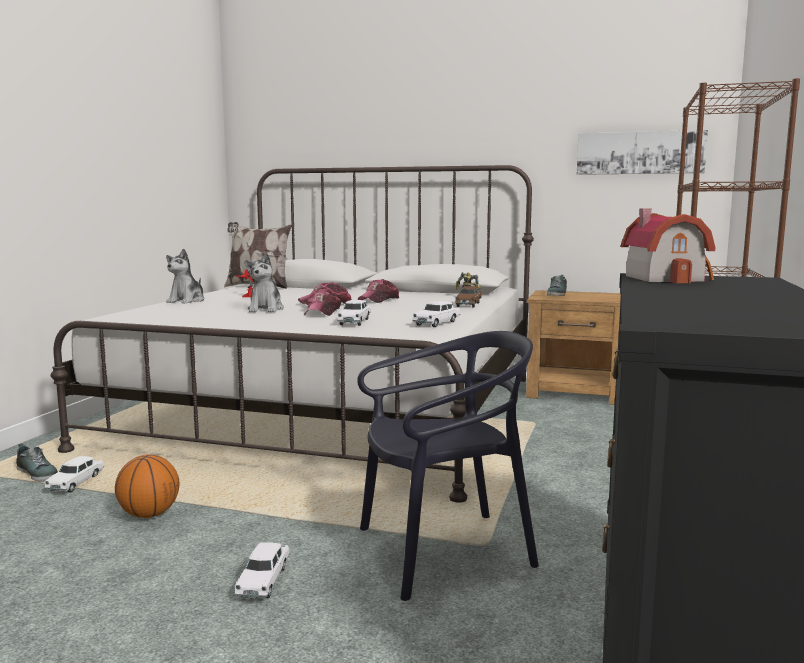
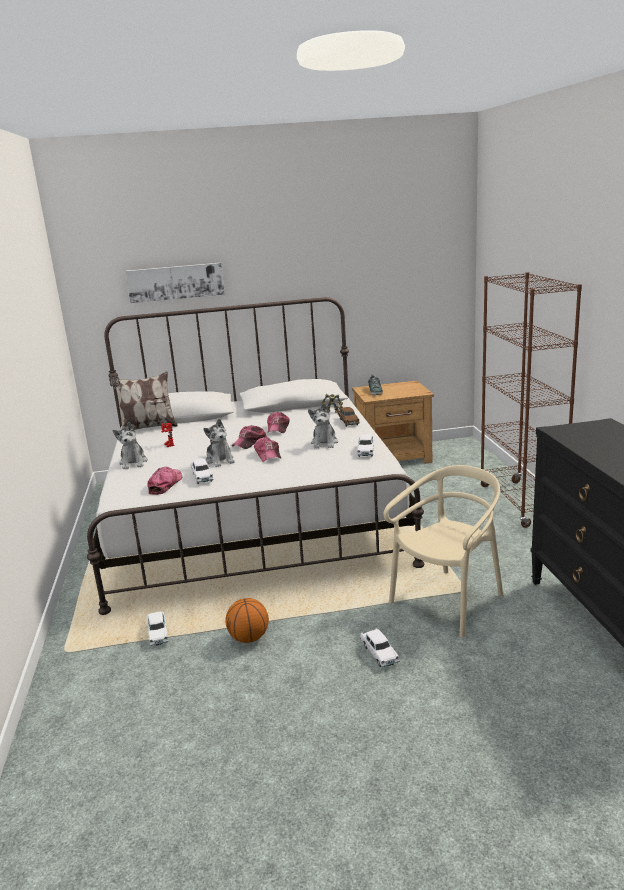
camera: 25 degrees left, 10 degrees up
(38, 474) = (116, 637): shoe -> none
(173, 315) = (165, 485): none -> cap
(354, 322) = (312, 462): white toy car -> white toy car (202, 477)
(403, 313) = (324, 443): none -> plush toy
(444, 551) = (448, 601): black chair -> beige chair
(640, 153) = (415, 279): picture -> picture (175, 282)
(667, 278) = (571, 432): toy house -> none

